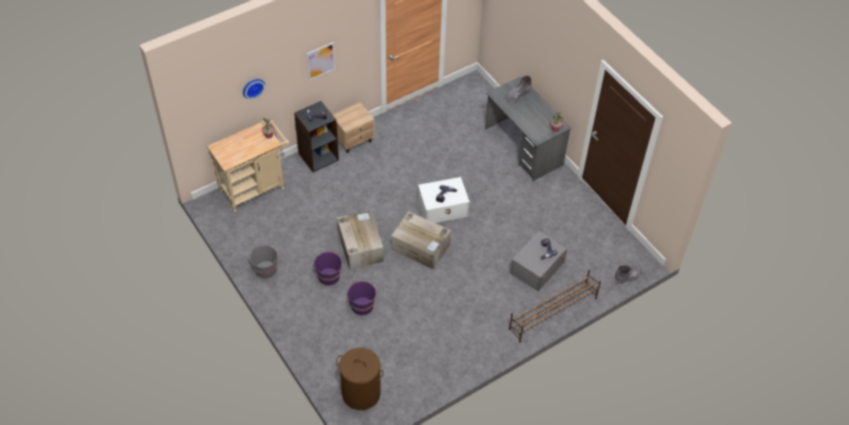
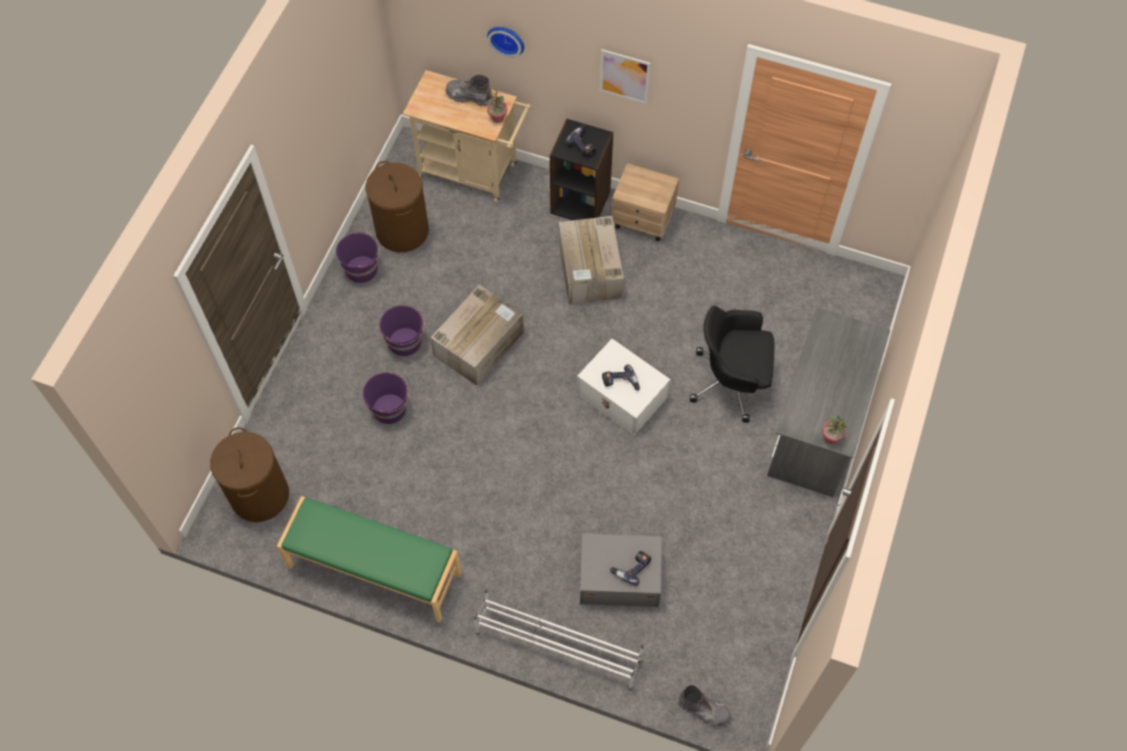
camera: 55 degrees right, 10 degrees up
(260, 238) = (402, 231): none -> brown laundry basket
(266, 269) = (362, 269): grey bucket -> purple bucket
(421, 247) = (535, 413): cardboard box -> cardboard box (590, 271)
(449, 366) = (374, 571): none -> green bench
(473, 163) = (731, 381): none -> black office chair
(518, 95) = (850, 349): grey boot -> grey boot (469, 97)
(552, 313) = (557, 646): brown shoe rack -> white shoe rack

